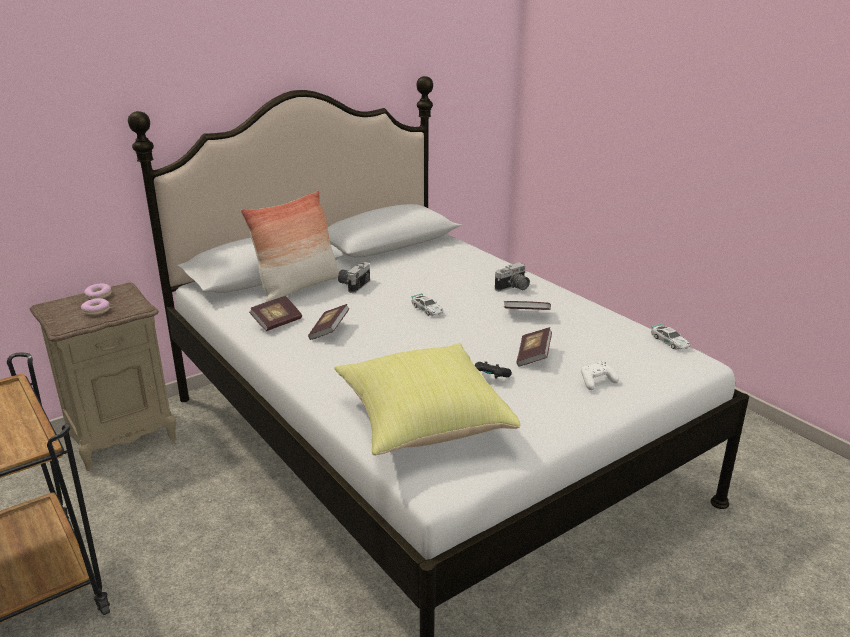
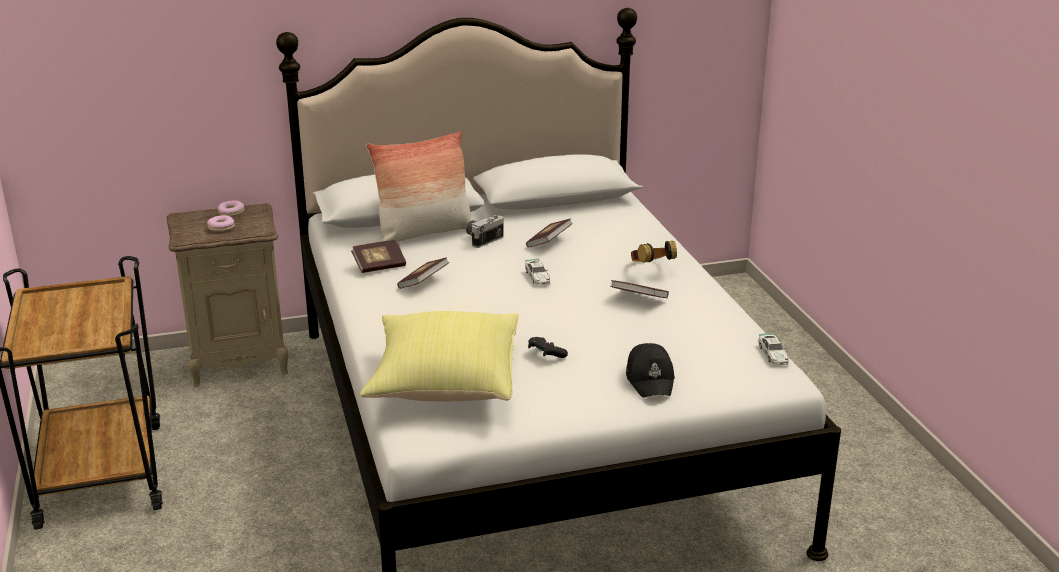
camera: 20 degrees right, 0 degrees up
(513, 288) = (651, 269): camera -> headphones
(533, 356) = (608, 343): book -> book (549, 242)
(597, 382) = (650, 379): white game controller -> black cap

